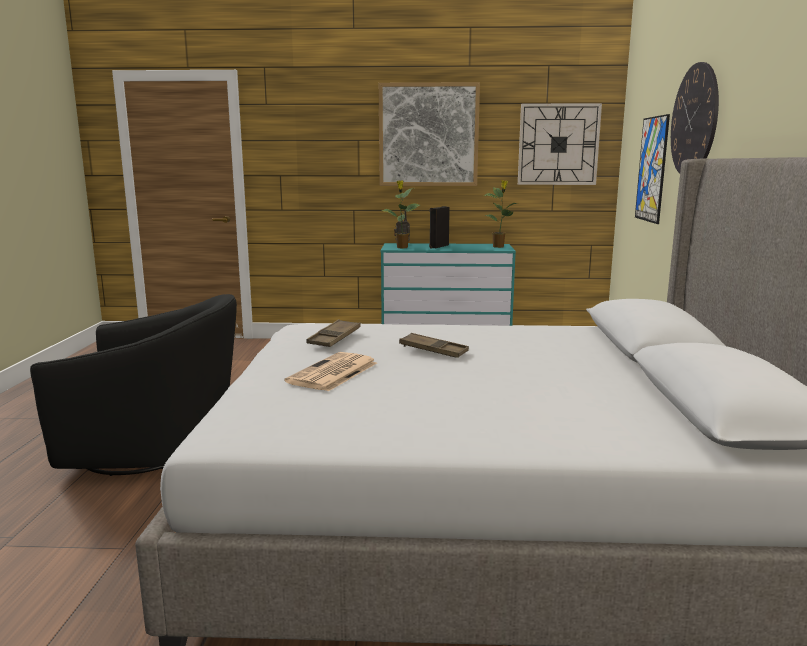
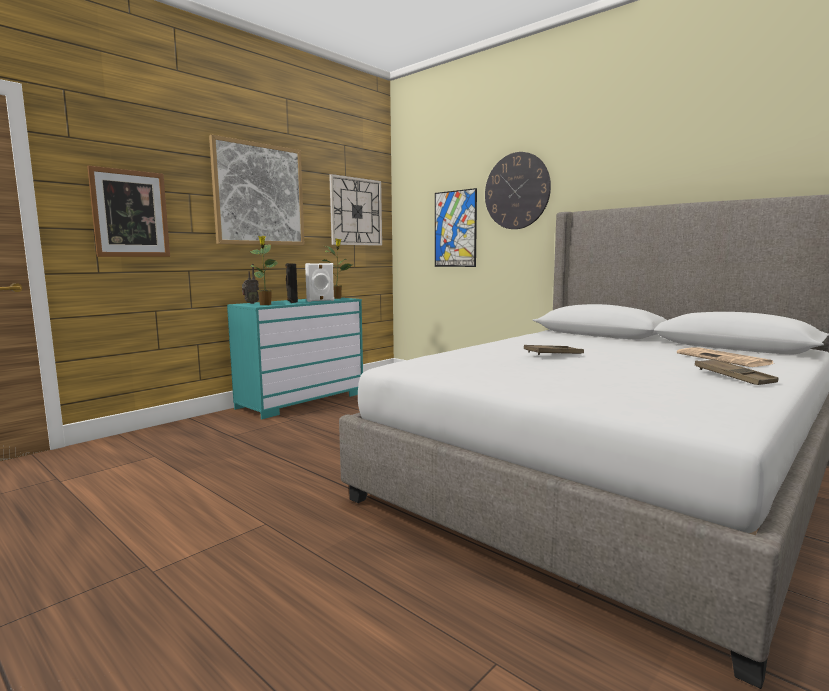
camera: 50 degrees left, 5 degrees down
(154, 450) = (259, 580): black armchair -> none
(306, 161) = (130, 214): none -> picture
(333, 373) = (570, 378): newspaper -> newspaper (725, 359)
(334, 338) = (474, 362): brown tray -> brown tray (734, 377)
(465, 248) = (320, 301): none -> white speaker

